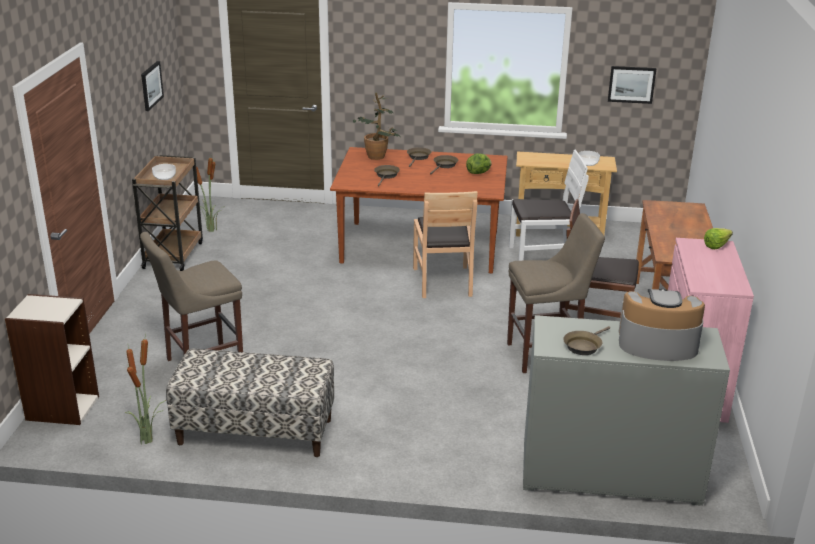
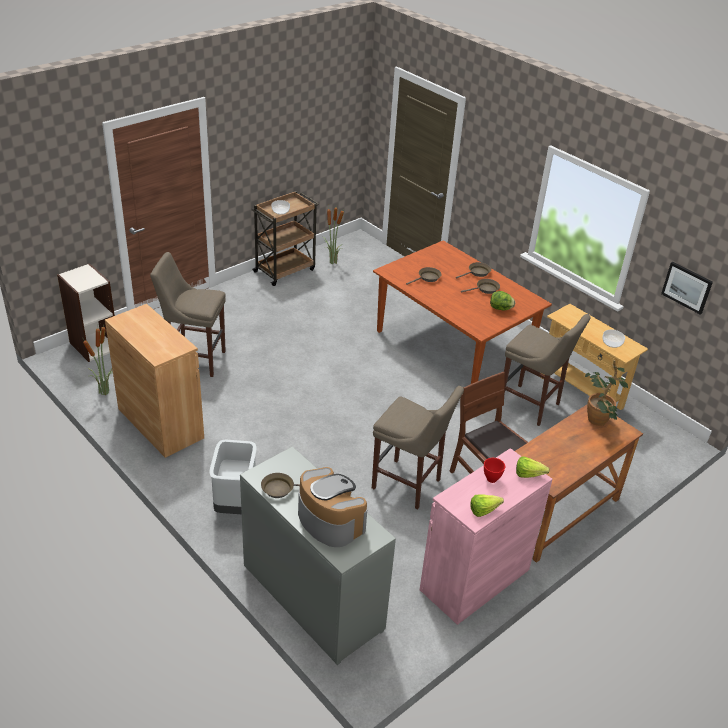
camera: 40 degrees right, 10 degrees up
(151, 85) = (306, 136): picture -> none
(255, 432) = (160, 423): bench -> brown cabinet
(378, 158) = (446, 259): potted plant -> potted plant (596, 423)
(433, 450) = (235, 503): none -> grey trash can
(443, 281) = (425, 385): brown chair -> none
(542, 257) = (531, 406): white chair -> beige stool
(702, 260) = (492, 479): none -> red bowl
(735, 279) = (486, 510): none -> lettuce

